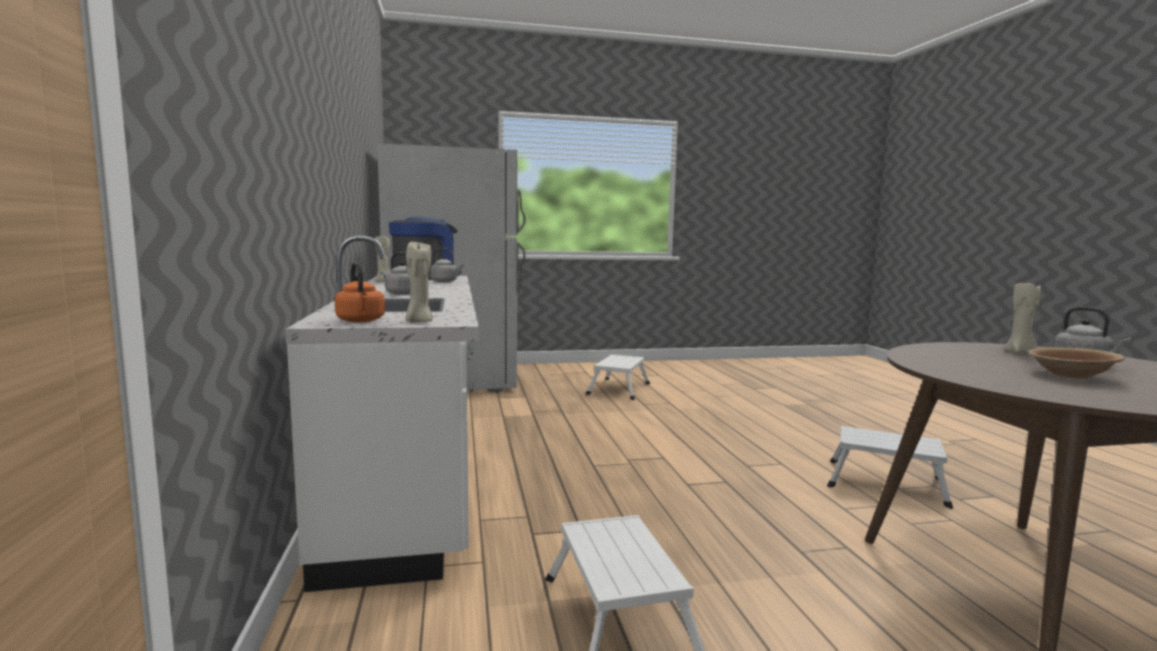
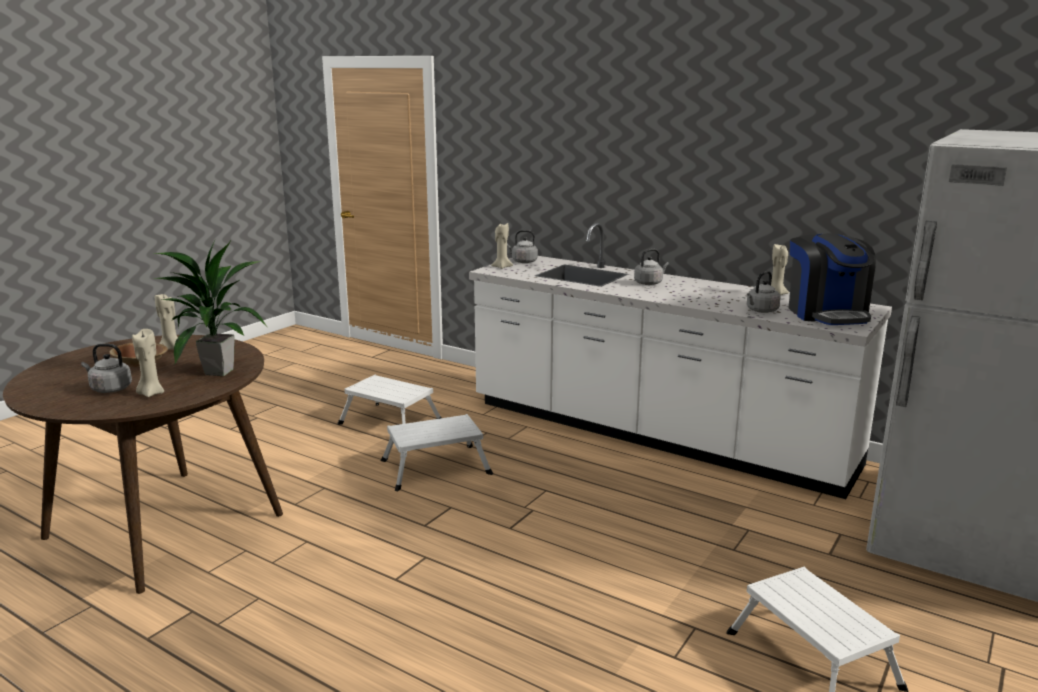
camera: 135 degrees right, 10 degrees up
(361, 321) = (523, 261): orange kettle -> grey kettle
(885, 482) = (273, 601): white step ladder -> white step ladder (436, 467)
(945, 353) = (218, 371): none -> potted plant
(1040, 383) = (171, 349): none -> beige candle

